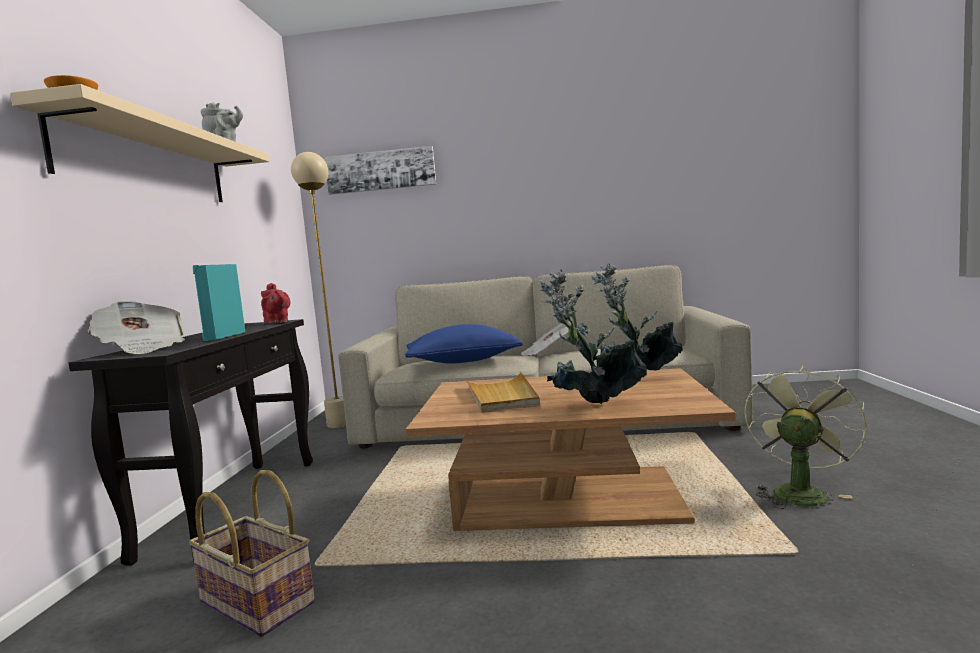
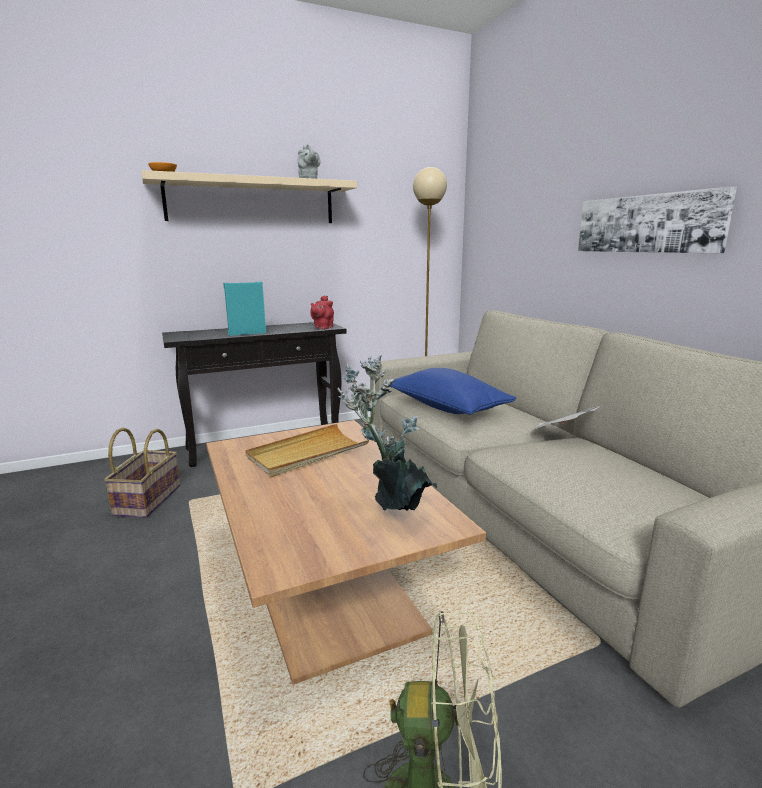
camera: 60 degrees right, 10 degrees up
(142, 349) = (198, 332): newspaper -> none
(380, 171) = (516, 177): picture -> picture (647, 224)
(591, 407) = (267, 503): potted plant -> none

